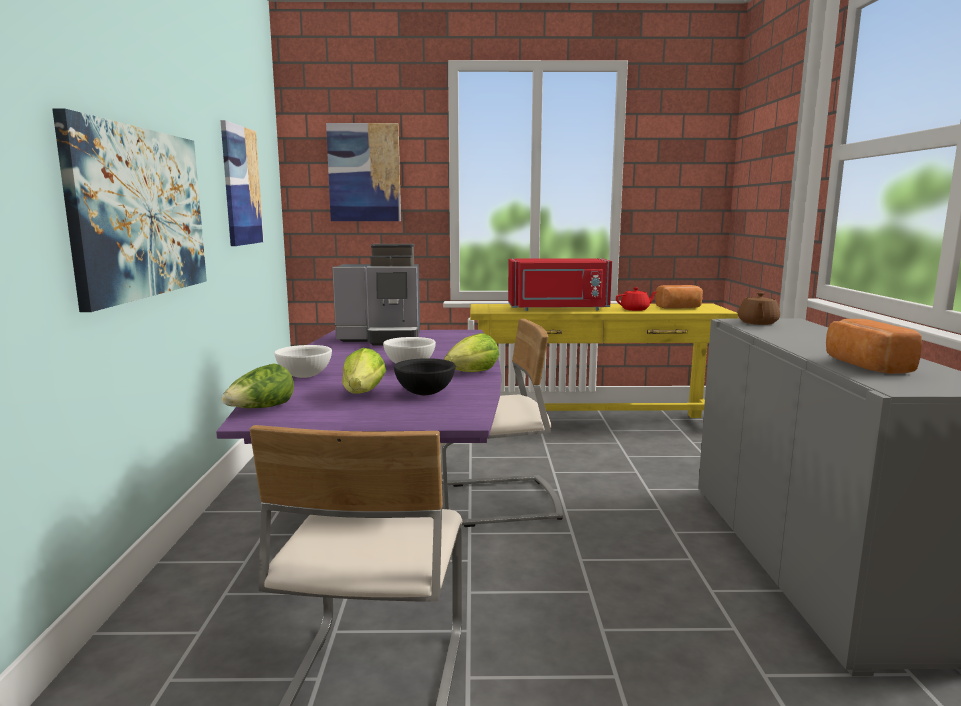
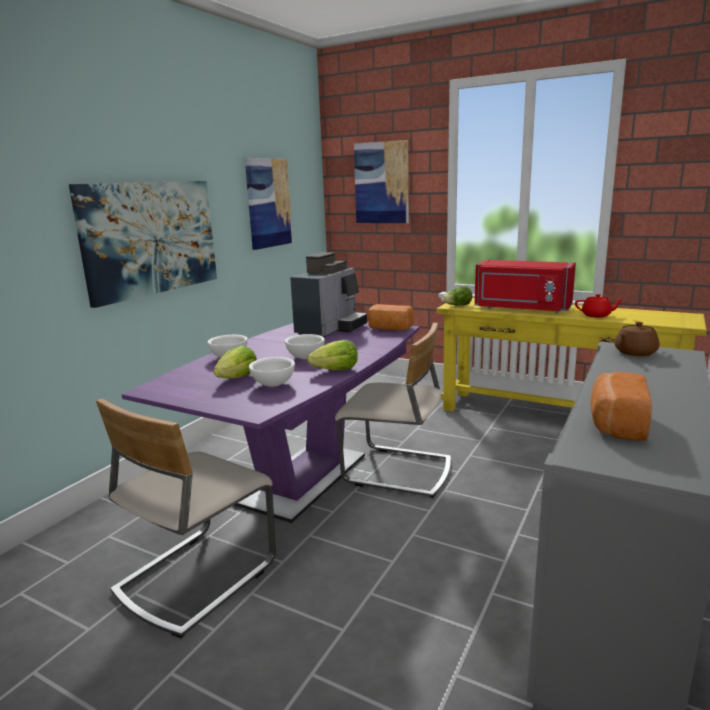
camera: 30 degrees right, 5 degrees up
(261, 409) = (165, 381): lettuce -> lettuce (456, 306)
(383, 339) = (331, 328): coffee machine -> coffee machine turned 90 degrees counterclockwise
(425, 394) = (273, 385): black bowl -> white bowl
(679, 308) = (649, 317): bread -> bread (389, 329)

